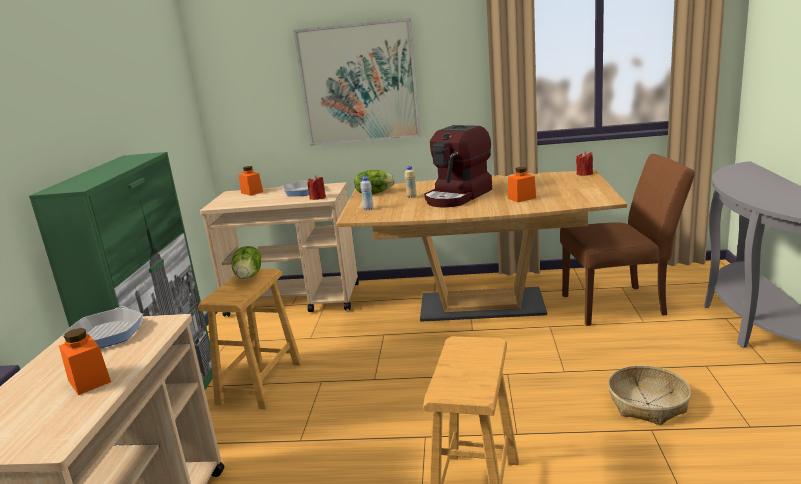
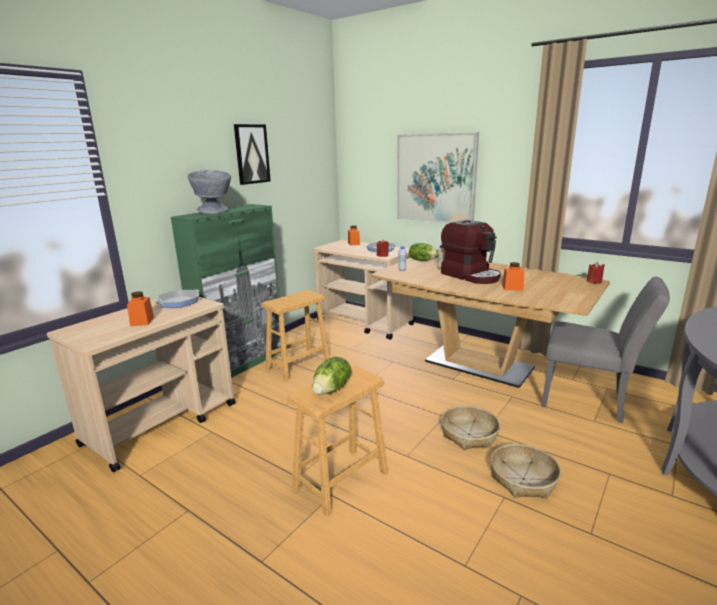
camera: 30 degrees right, 0 degrees up
(96, 175) = (214, 212): none -> grey bowl
(104, 76) = (251, 154): none -> picture
(249, 276) = (304, 295): lettuce -> lettuce (332, 389)
(458, 196) = (471, 275): coffee machine -> coffee machine turned 105 degrees counterclockwise
(553, 382) = (469, 434): none -> basket
(621, 304) = (590, 401): brown chair -> grey chair

